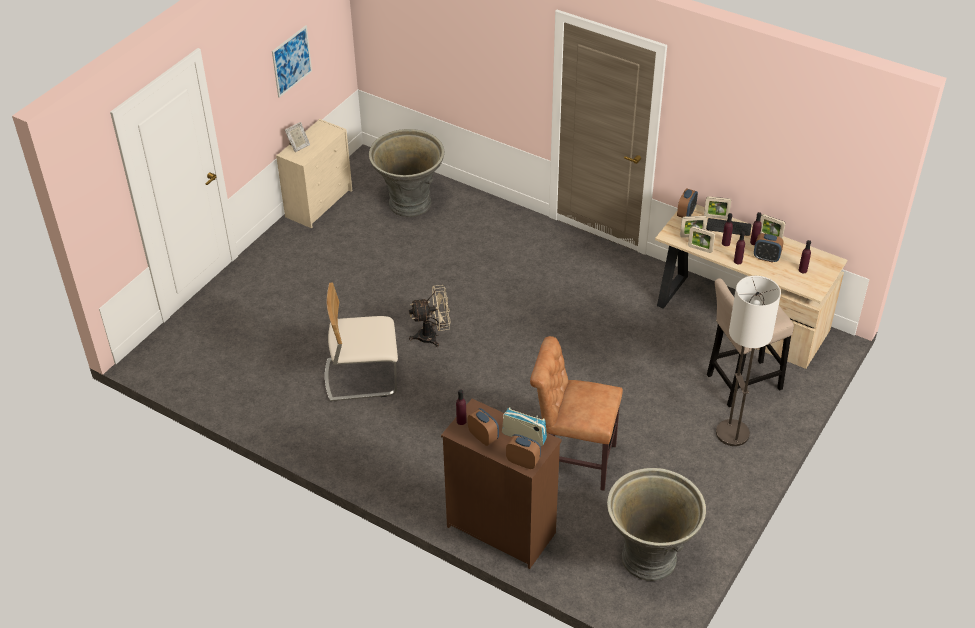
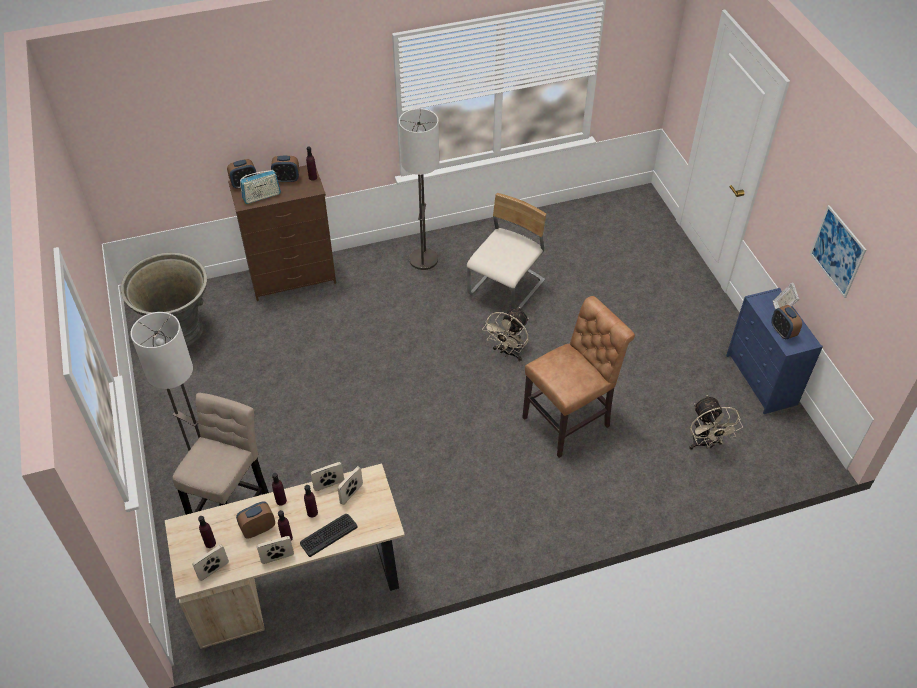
camera: 130 degrees right, 5 degrees up
(319, 203) = (762, 380): beige dresser -> blue dresser
(381, 452) = (424, 260): none -> floor lamp
(409, 204) = (704, 443): grey planter -> beige fan
(572, 460) = (298, 350): brown chair -> brown chair (570, 420)
(686, 214) = (385, 516): alarm clock -> alarm clock (782, 332)
(716, 217) = (353, 537): picture frame -> picture frame (213, 570)

